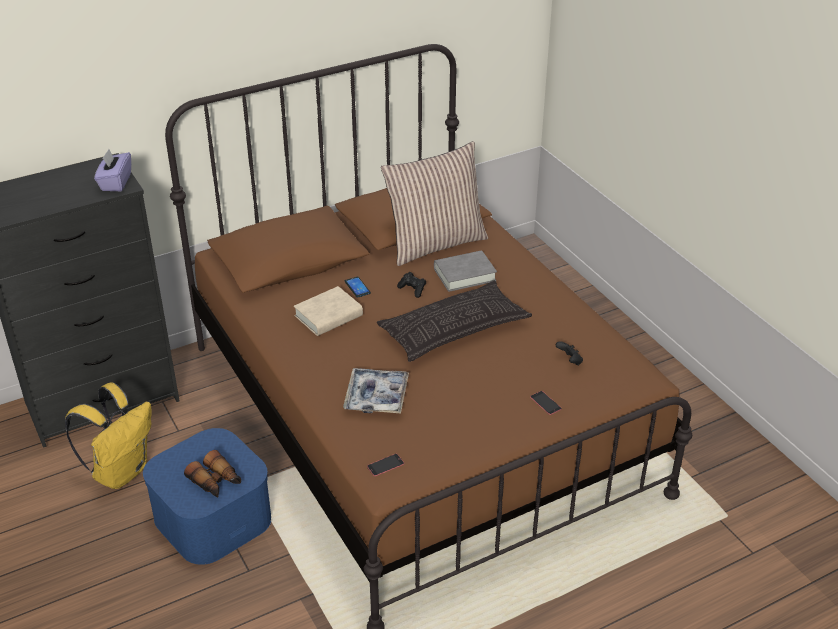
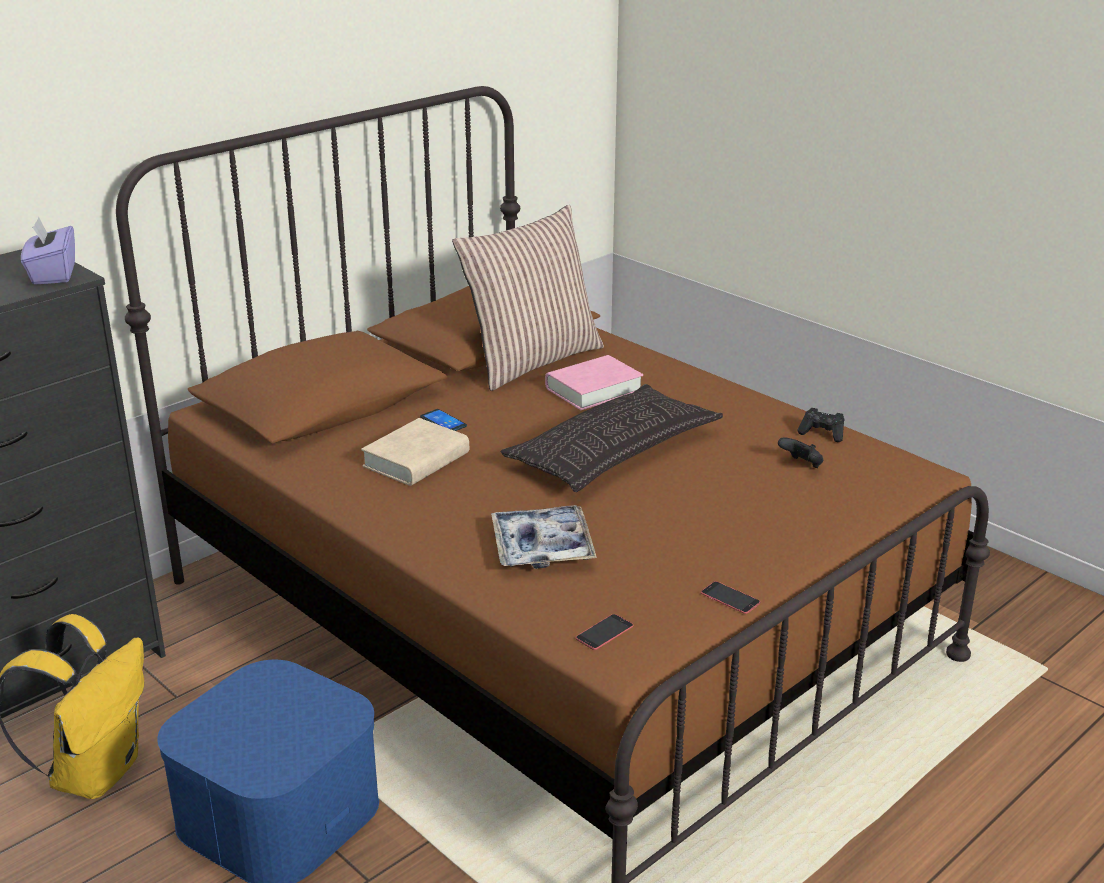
camera: 15 degrees left, 10 degrees down
(216, 482) = (292, 736): binoculars -> none
(413, 289) = (527, 414): black game controller -> black game controller (822, 433)
(464, 275) = (593, 389): grey book -> pink book
(545, 403) = (799, 518): phone -> phone (730, 598)

